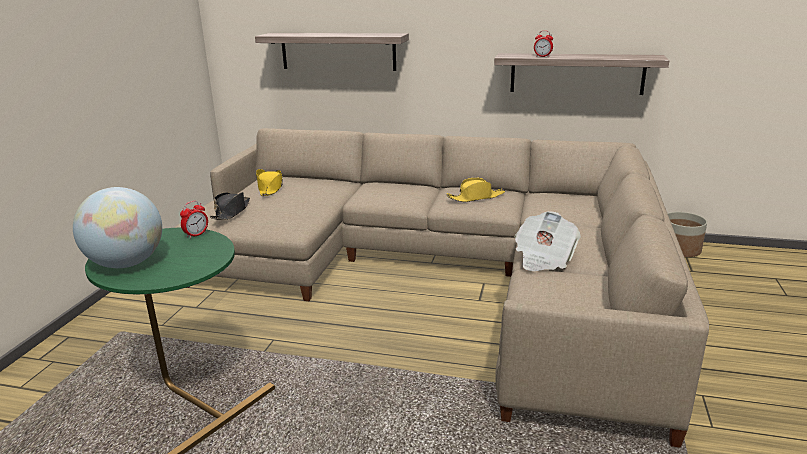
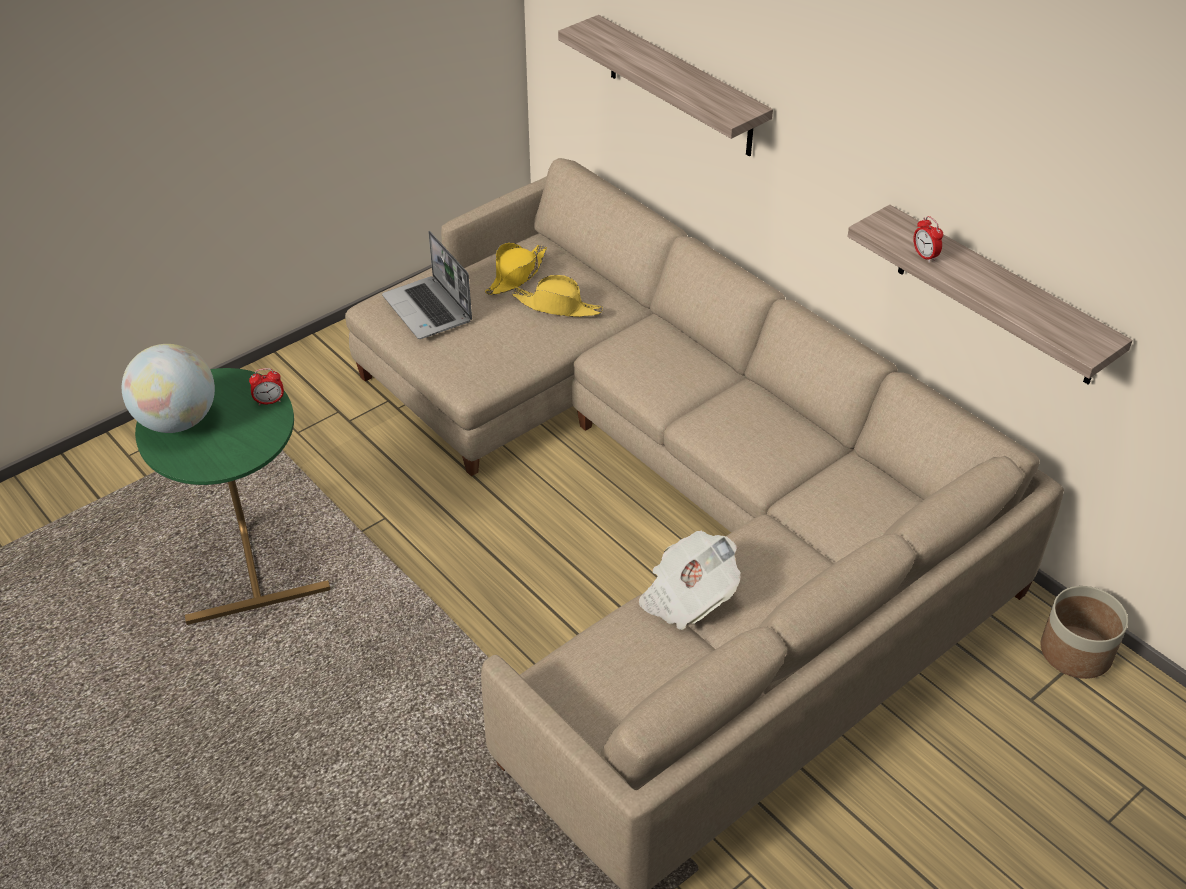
camera: 35 degrees right, 20 degrees up
(231, 212) = (429, 310): black hat -> laptop
(476, 197) = (754, 428): yellow hat -> yellow hat (558, 306)

